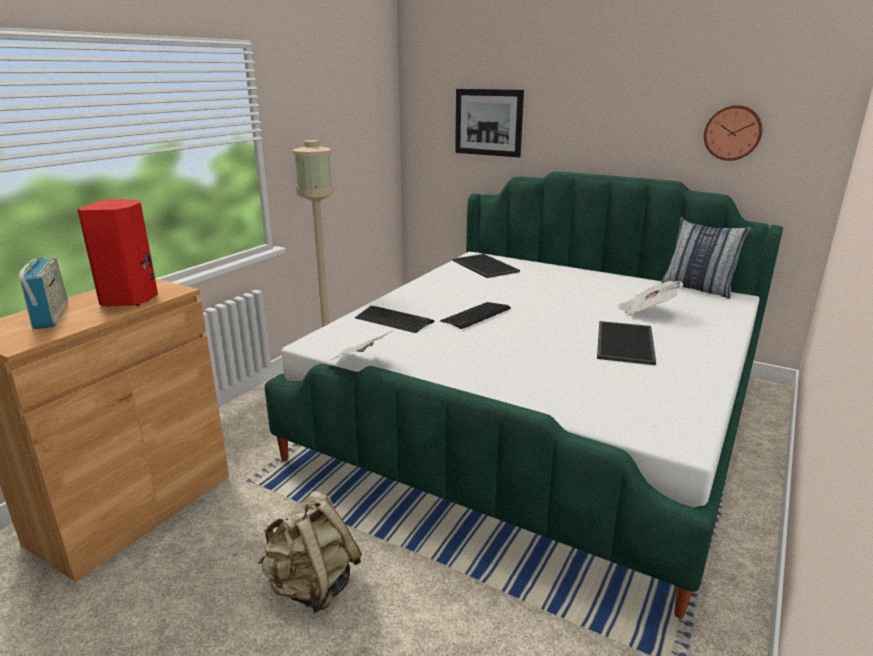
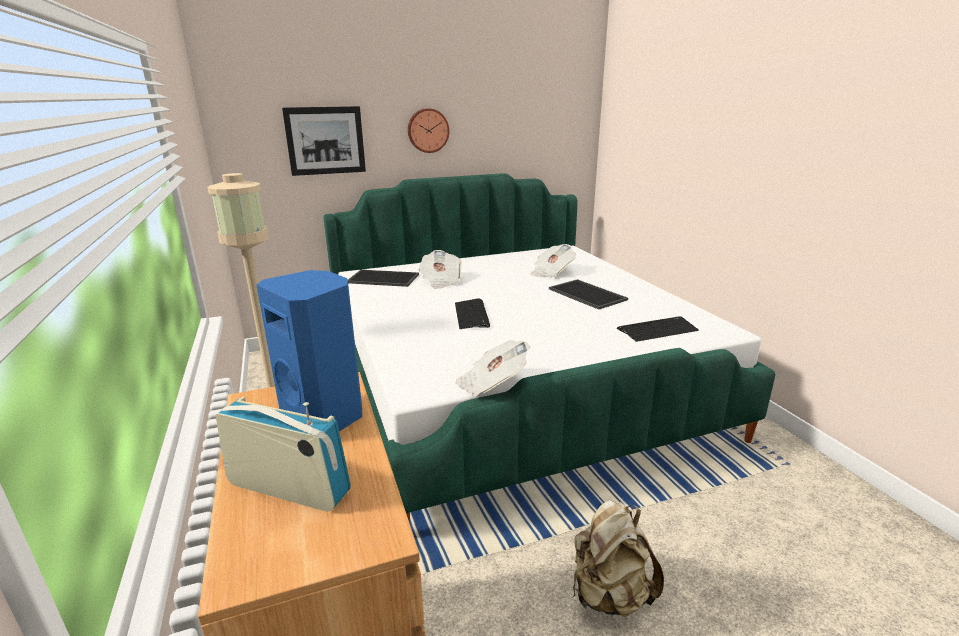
camera: 50 degrees left, 0 degrees up
(131, 299) = (325, 417): red speaker -> blue speaker
(394, 320) = (425, 344): keyboard -> keyboard (657, 330)
(522, 283) = (441, 281): none -> newspaper
(698, 288) = (540, 250): pillow -> none
(733, 133) = (532, 132): wall clock -> wall clock (428, 130)

